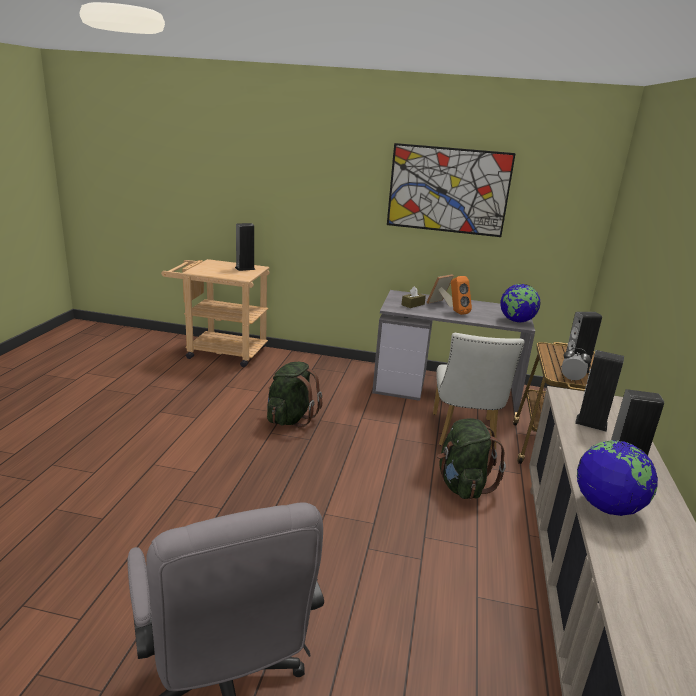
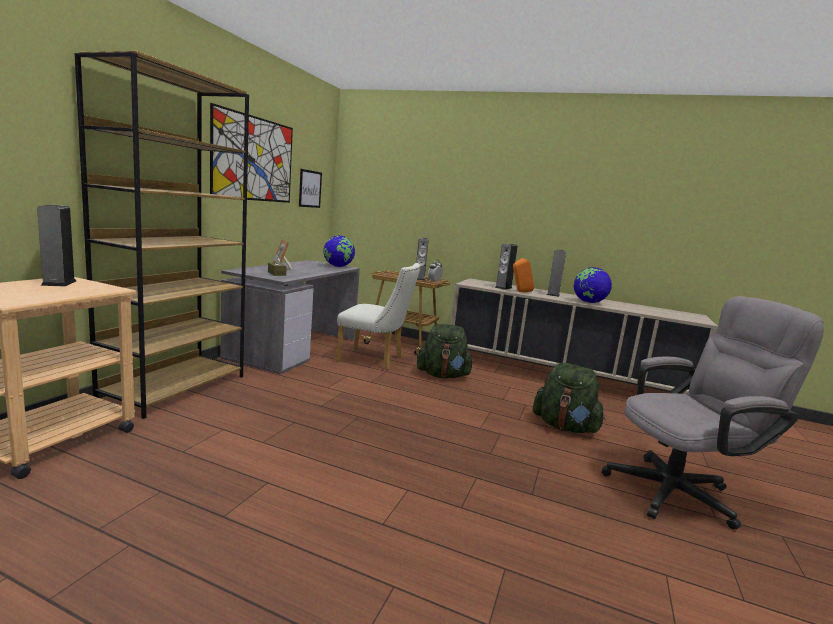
camera: 80 degrees left, 10 degrees down
(290, 418) = (308, 419): green backpack -> green backpack (565, 427)
(313, 363) = (175, 387): none -> brown bookcase
(457, 312) = (307, 270): orange speaker -> orange speaker (520, 292)
(547, 223) = (310, 189): none -> picture

